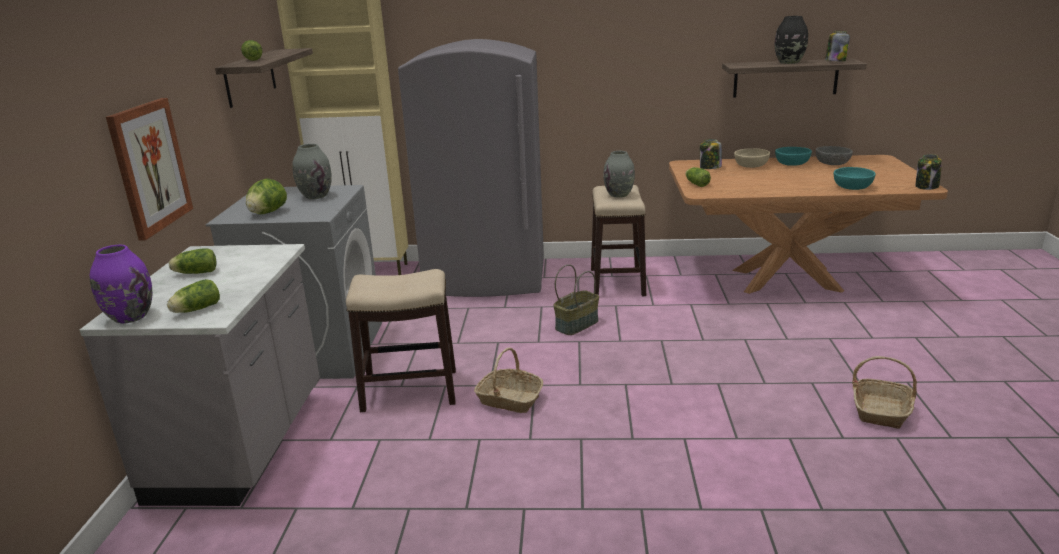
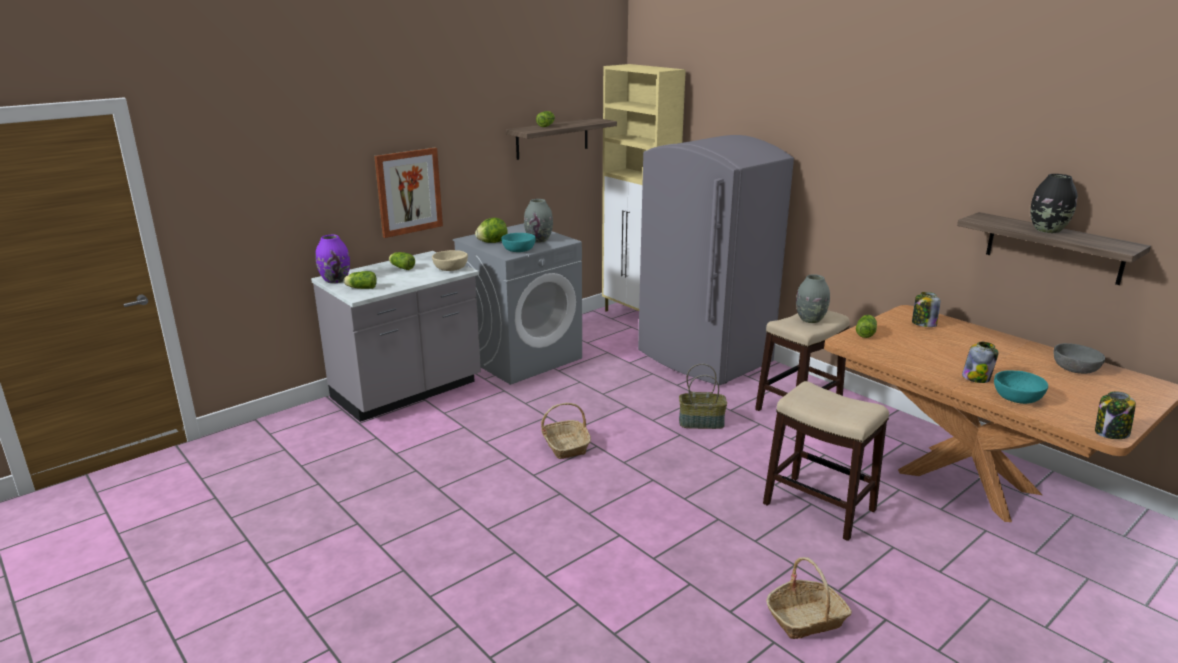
camera: 45 degrees right, 0 degrees up
(408, 390) = (524, 408): stool -> stool (818, 506)
(750, 165) = (972, 337): beige bowl -> beige bowl (450, 268)
(791, 163) = (1024, 351): turquoise bowl -> turquoise bowl (518, 250)
(835, 61) = (1107, 243): jar -> jar (976, 378)

